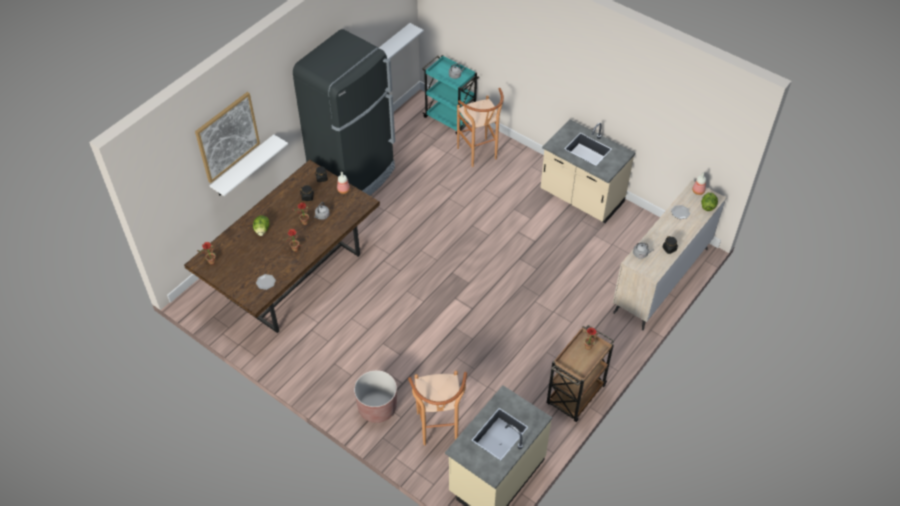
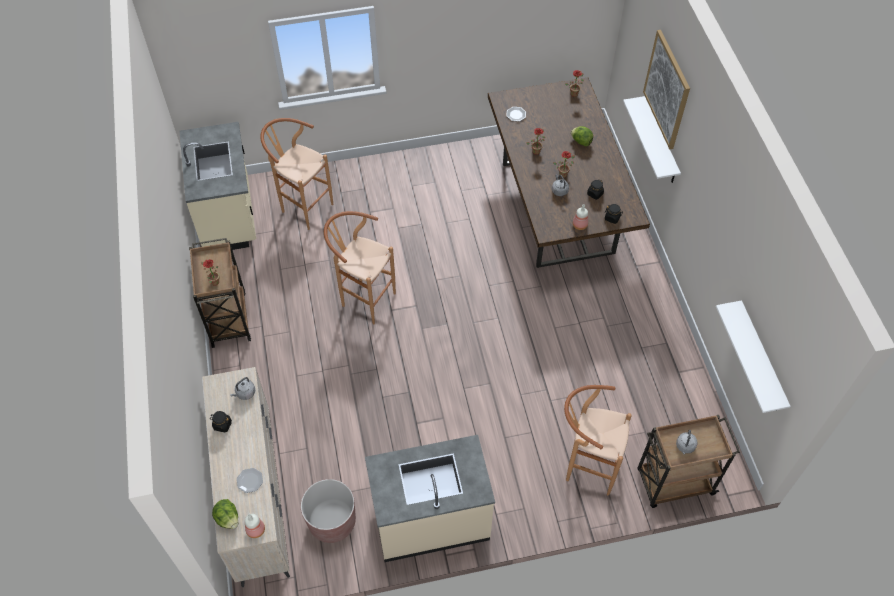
camera: 130 degrees right, 5 degrees up
(354, 177) = (650, 326): black fridge -> none
(377, 408) = (365, 183): brown planter -> brown planter (332, 521)
(450, 119) = (673, 482): turquoise cart -> brown cart
(479, 330) = (363, 298): none -> brown stool

